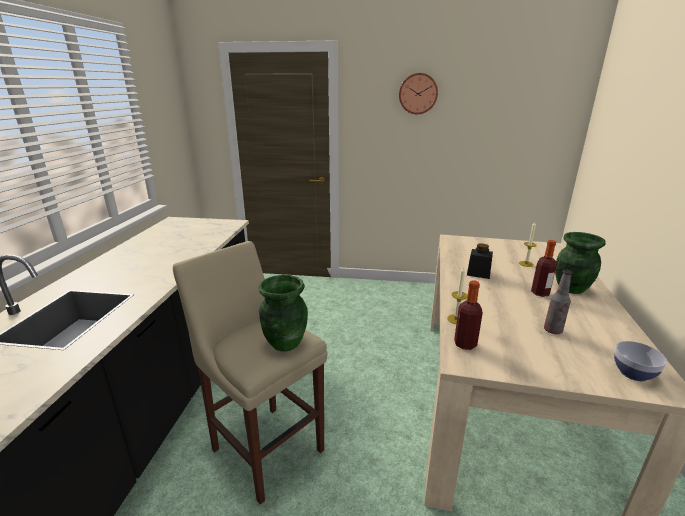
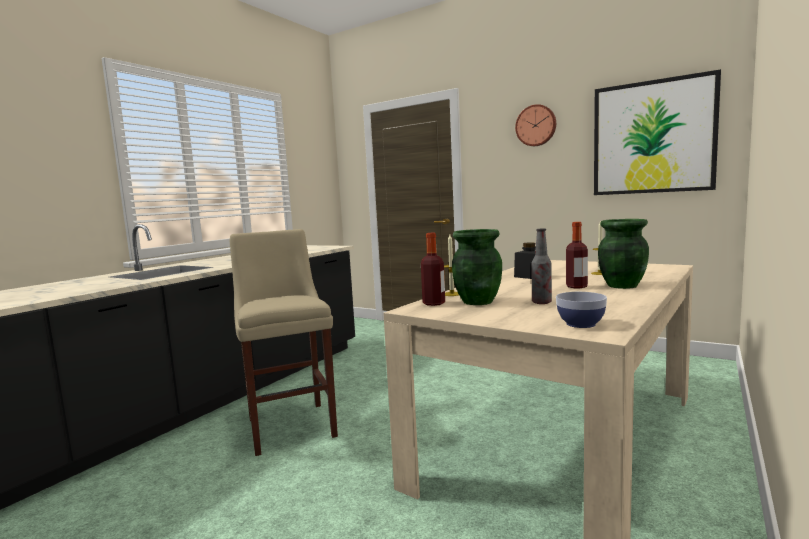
camera: 25 degrees right, 15 degrees down
(284, 343) = (293, 301): green vase -> green vase (477, 302)
(518, 118) = (652, 137): none -> picture

